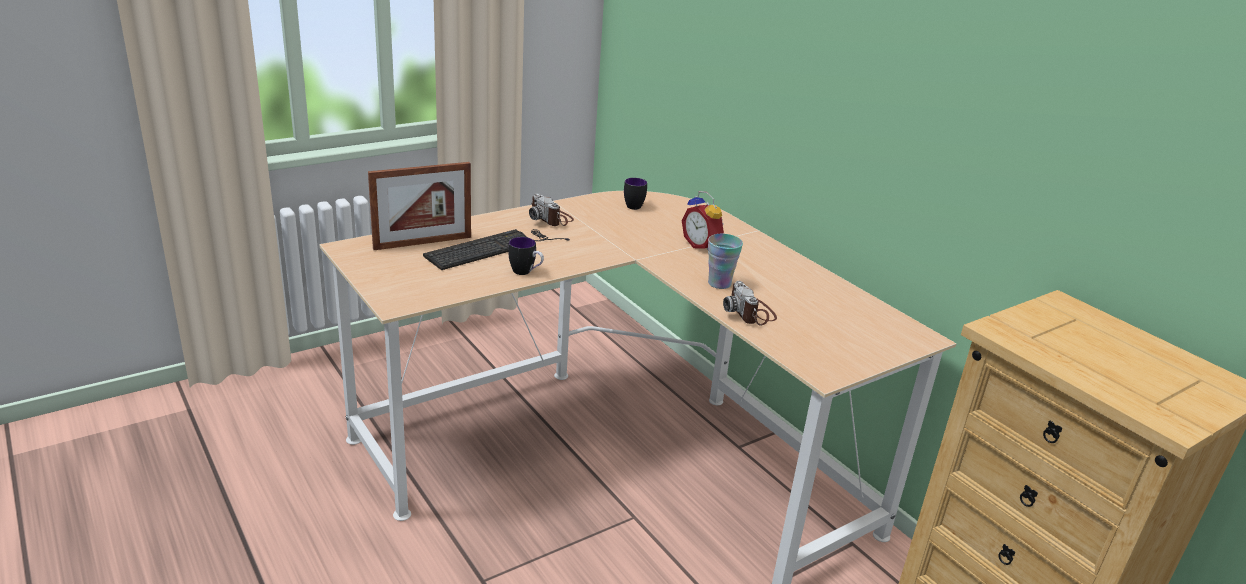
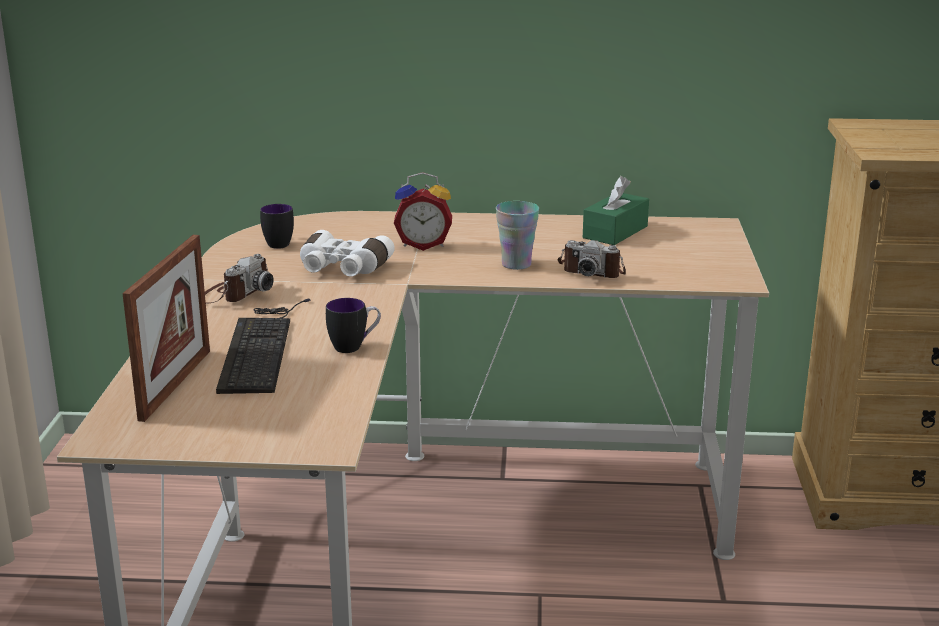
camera: 50 degrees left, 5 degrees down
(551, 218) = (235, 293): camera -> camera turned 60 degrees counterclockwise
(627, 234) = (342, 269): none -> white binoculars
(835, 301) = (615, 232): none -> green tissue box

